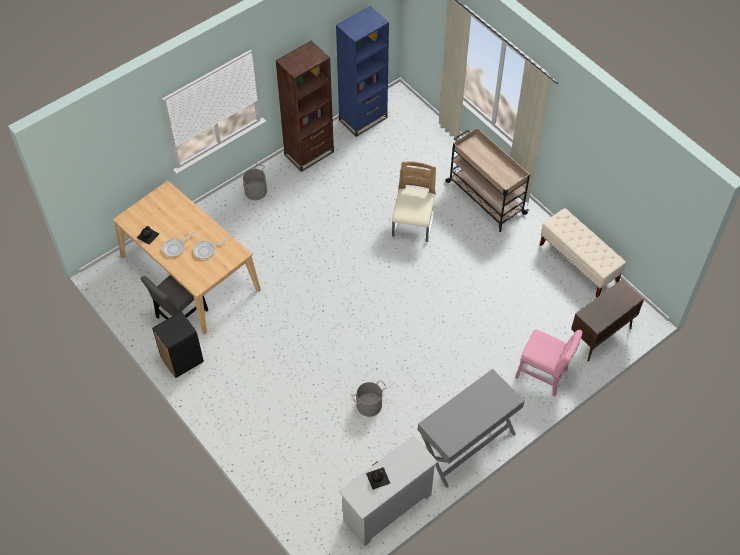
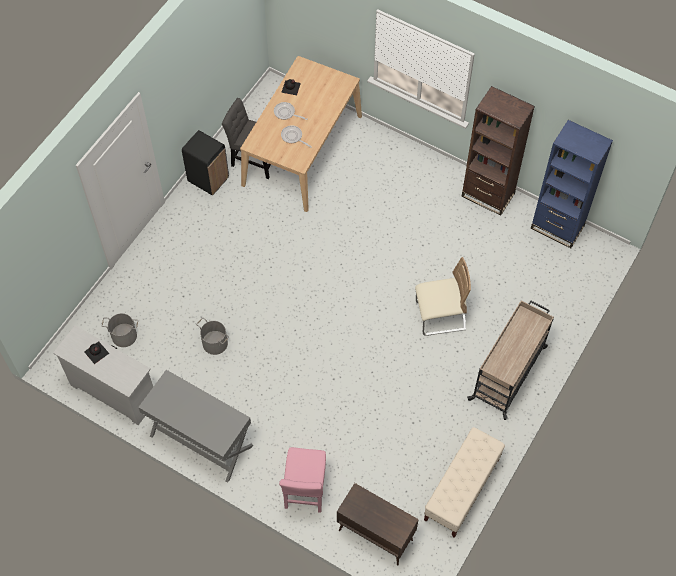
camera: 70 degrees right, 5 degrees up
(255, 191) = (419, 167): grey bucket -> grey bucket (124, 335)

